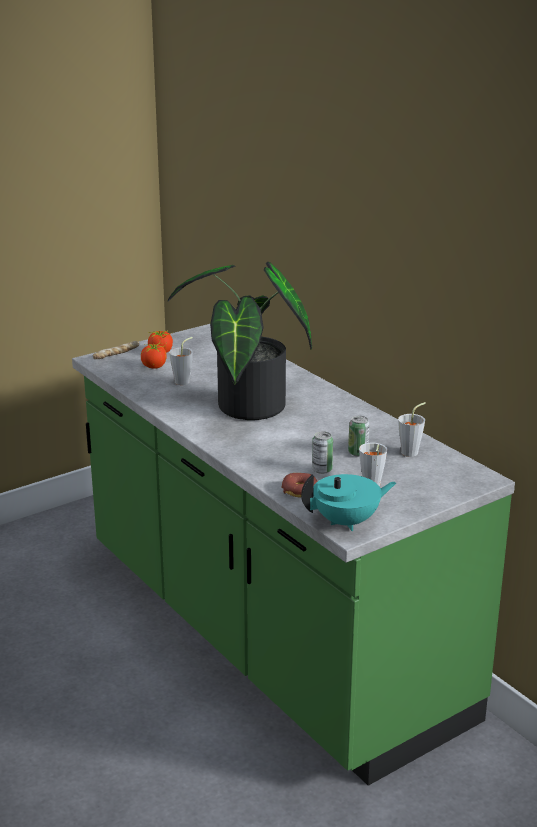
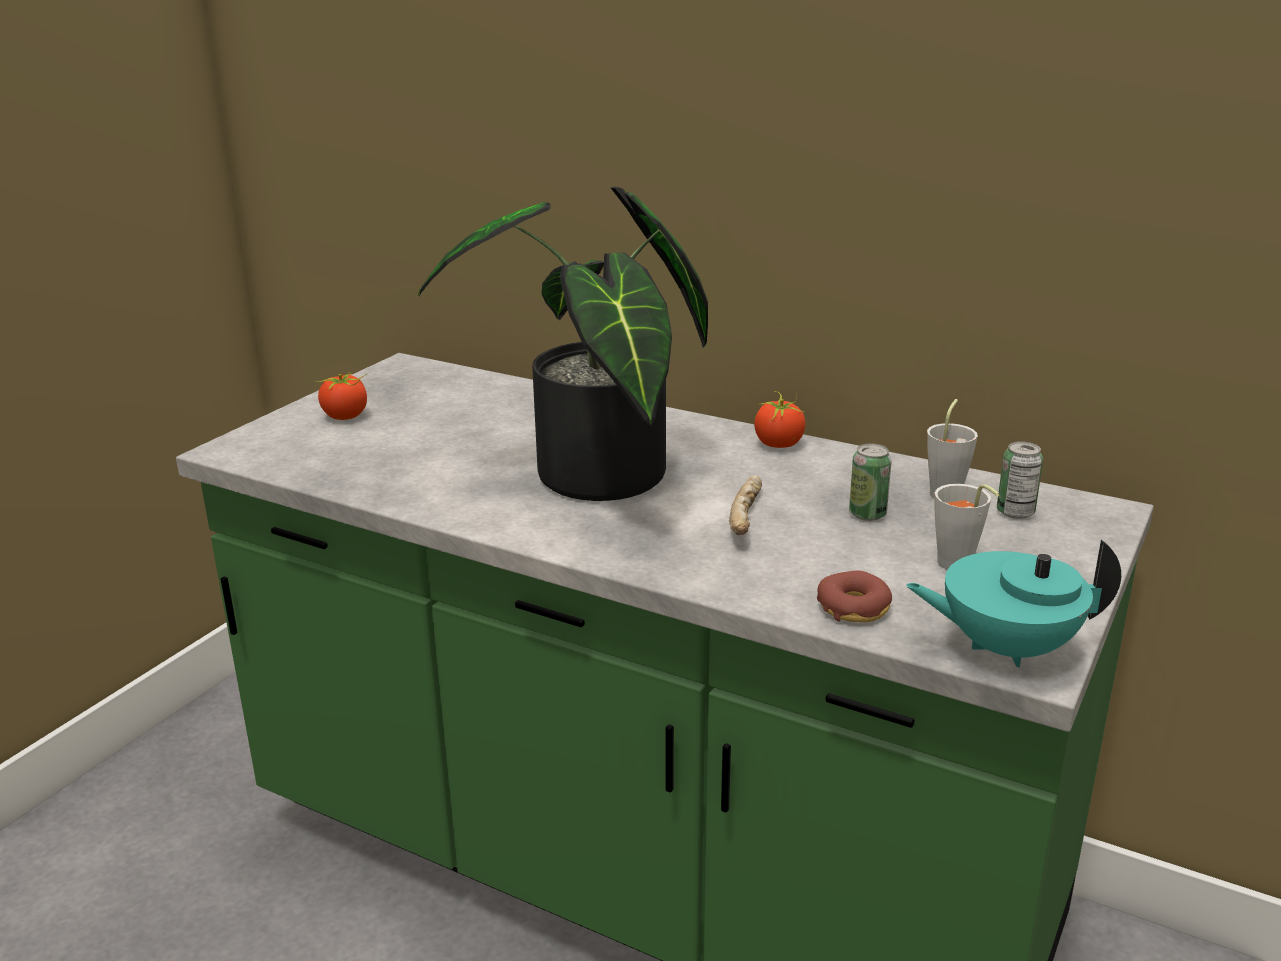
camera: 25 degrees left, 0 degrees up
(117, 356) = (267, 437): bread -> bread (748, 518)
(154, 366) = (354, 441): tomato -> tomato (778, 444)
(184, 381) = (435, 455): grey cup -> none
(322, 470) = (845, 559): can -> can (1015, 512)
(347, 522) = (1005, 647): turquoise teapot -> turquoise teapot turned 135 degrees counterclockwise

